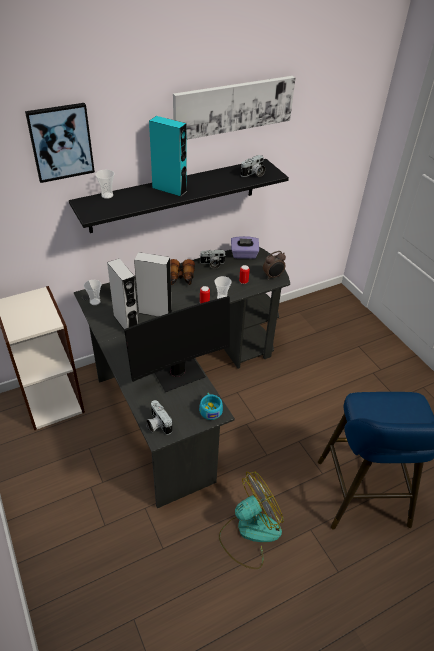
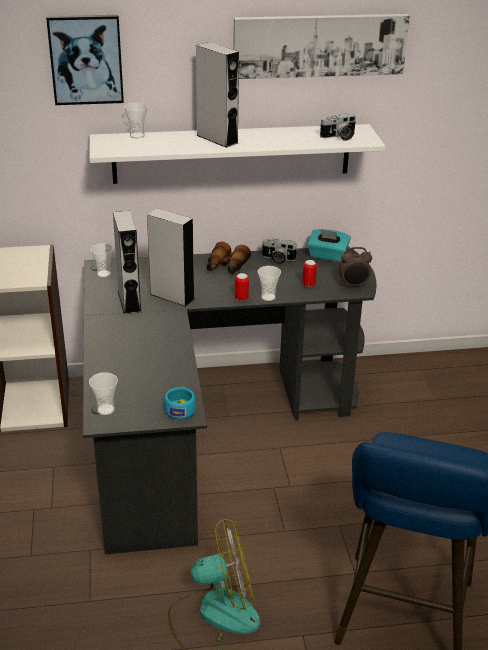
camera: 20 degrees right, 10 degrees down
(157, 424) = (105, 409): camera -> cup
(169, 189) = (217, 139): turquoise speaker -> grey speaker
(174, 195) = (232, 153): black shelf -> white shelf
(178, 373) = (163, 364): monitor -> none
(244, 255) = (327, 256): purple tissue box -> turquoise tissue box

